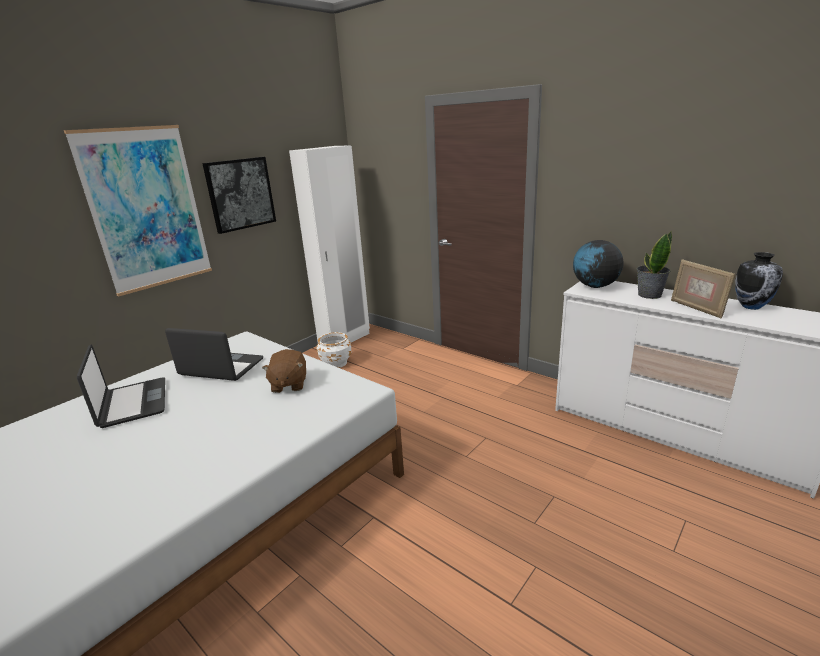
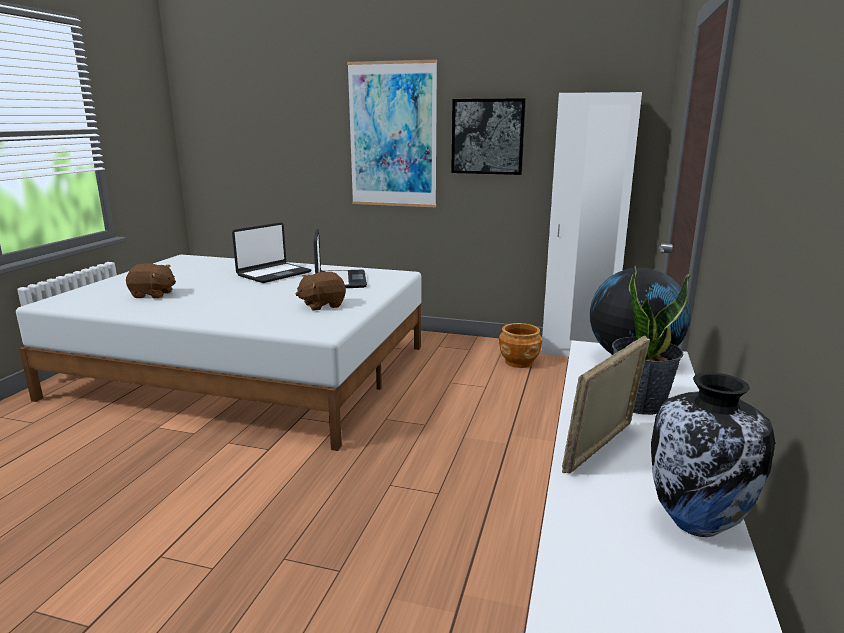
camera: 65 degrees right, 5 degrees down
(84, 506) = (153, 295): none -> brown plush toy
(336, 363) = (519, 362): white planter -> brown planter

